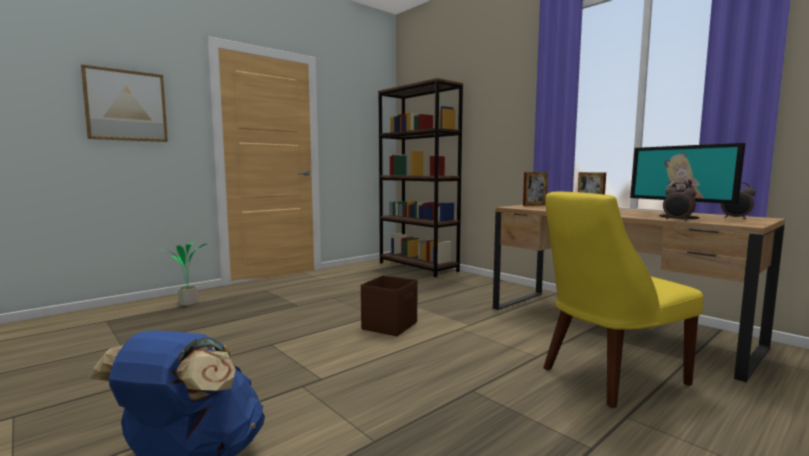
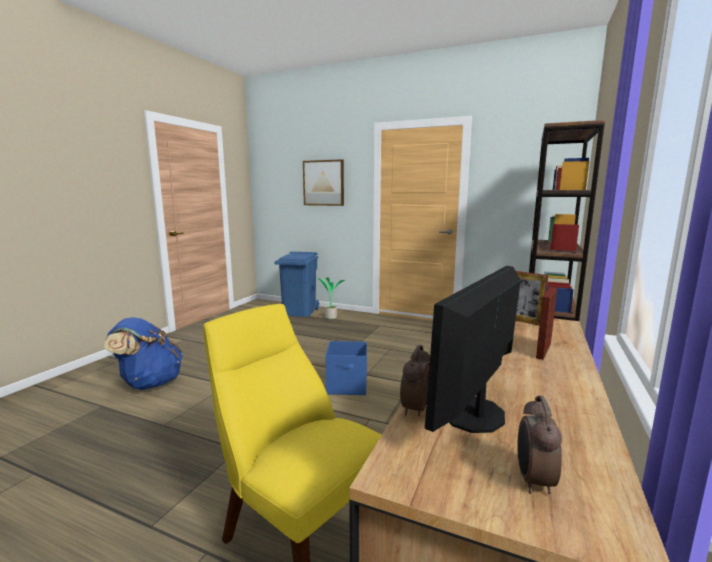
camera: 65 degrees right, 5 degrees up
(120, 314) = (299, 312): none -> blue trash can
(390, 326) = (347, 386): brown storage box -> blue storage box

